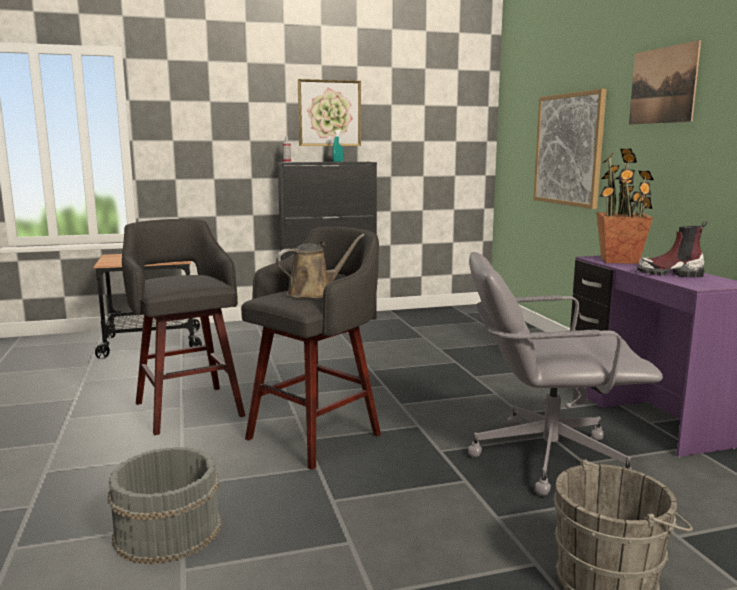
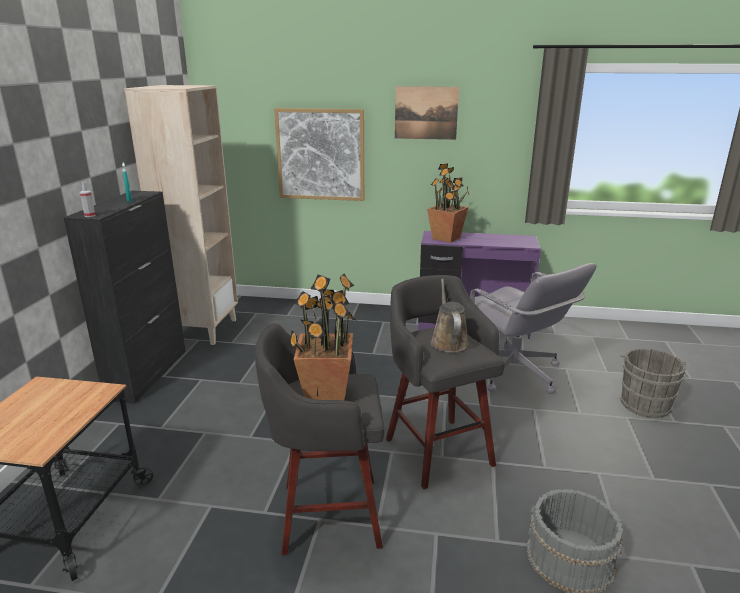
camera: 65 degrees left, 10 degrees up
(178, 278) = (325, 393): none -> potted plant
(329, 113) = (91, 142): picture -> none
(418, 315) = (203, 330): none -> beige bookcase
(546, 457) = (513, 373): grey office chair -> grey office chair turned 60 degrees counterclockwise
(670, 274) = (495, 240): boot -> none

